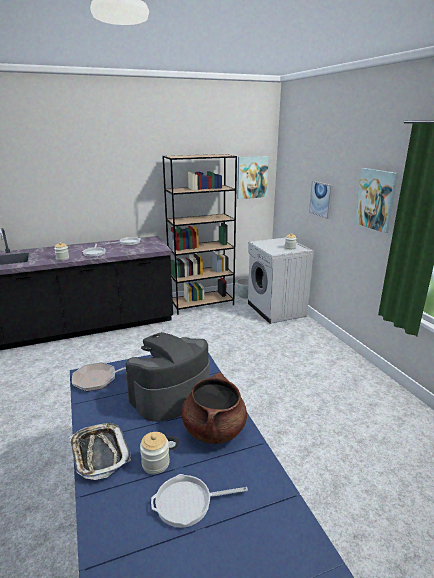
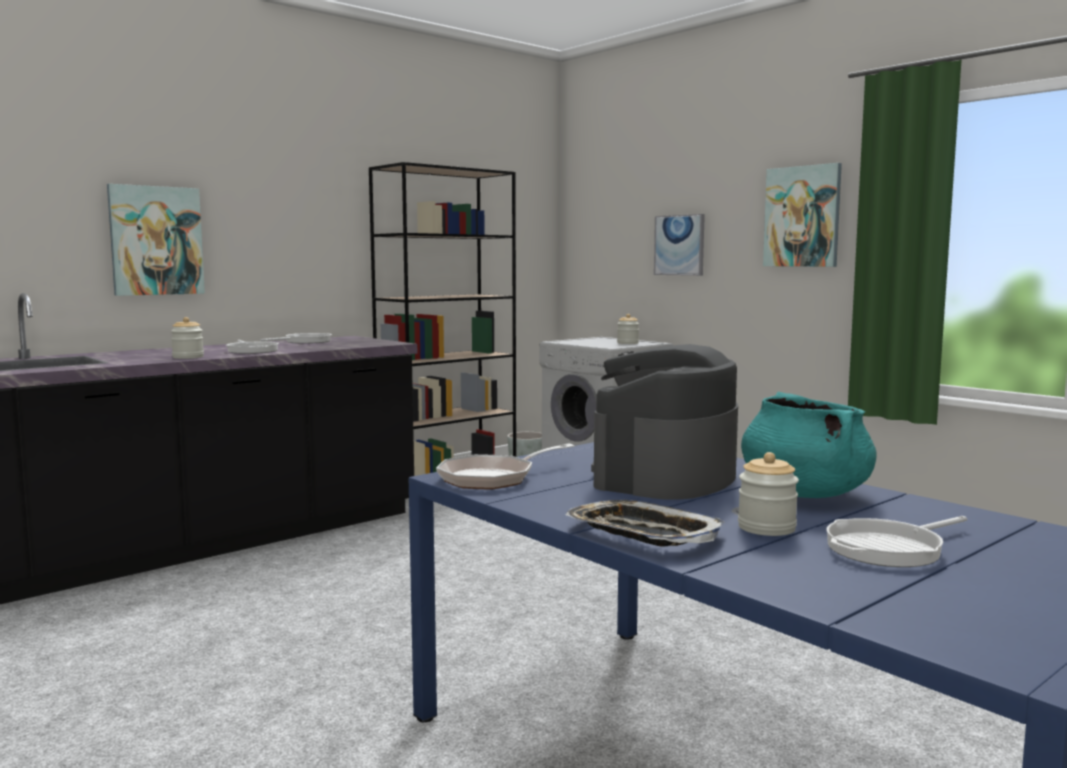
camera: 20 degrees left, 15 degrees down
(214, 429) = (804, 493): brown cooking pot -> turquoise cooking pot
(252, 177) = (522, 227): picture -> picture (156, 241)

